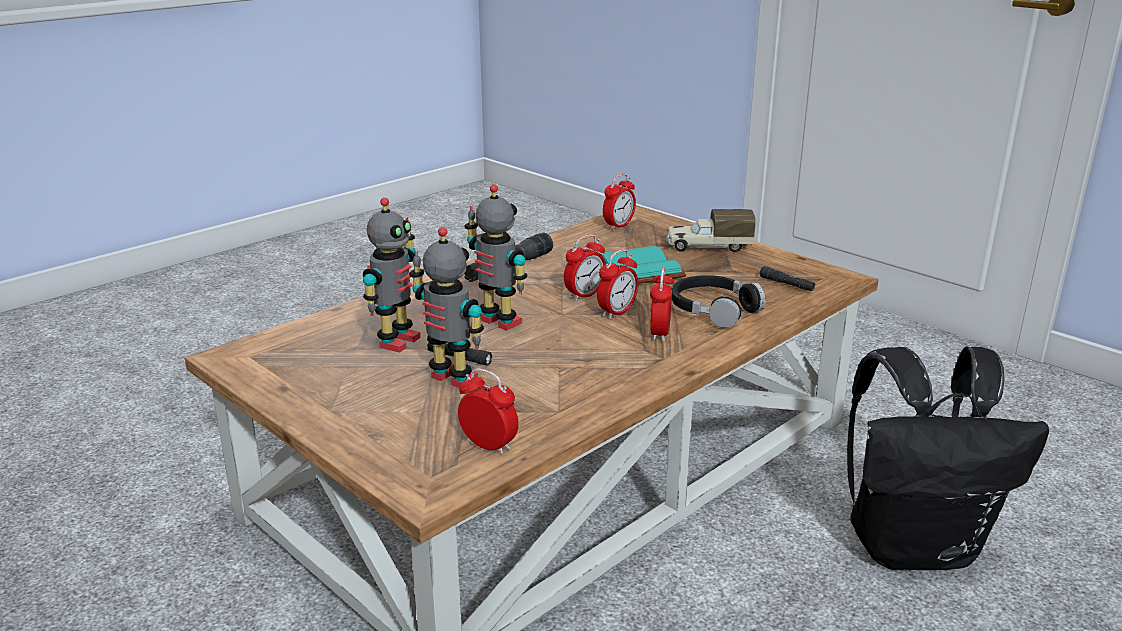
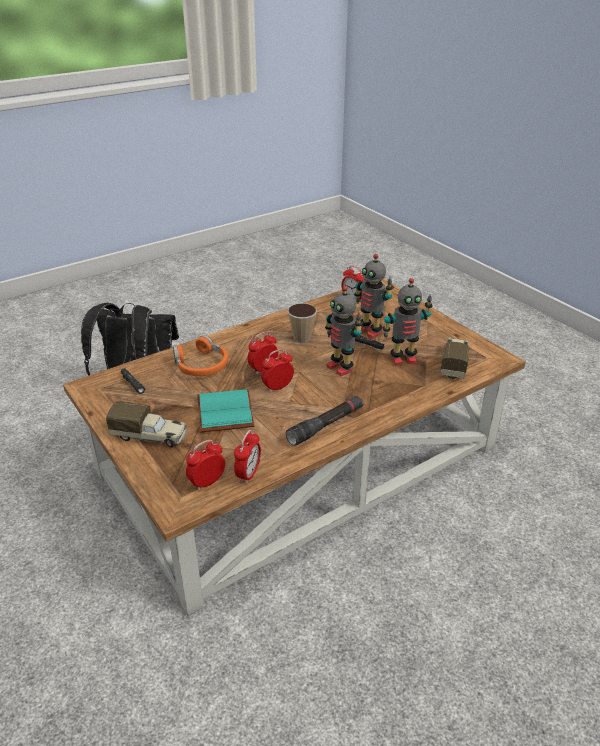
camera: 170 degrees left, 10 degrees up
(313, 341) = (454, 364): none -> toy truck
(397, 341) = (403, 359): toy robot -> toy robot turned 135 degrees counterclockwise
(575, 358) = (302, 338): none -> cup
(660, 333) = (246, 350): alarm clock -> alarm clock (248, 474)
(713, 309) = (201, 365): black headphones -> orange headphones

